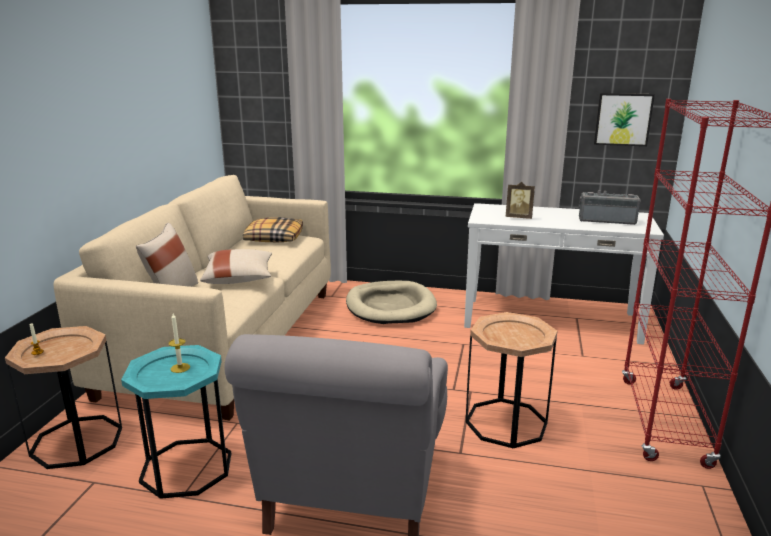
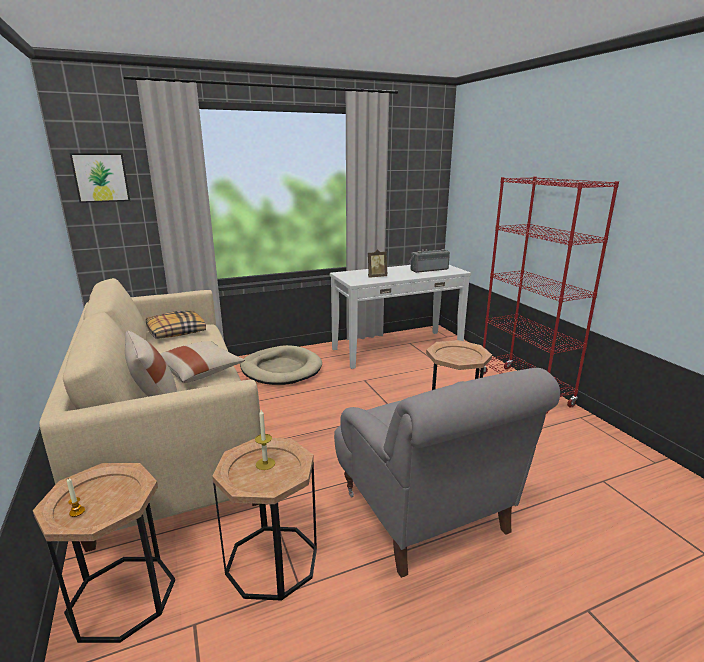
camera: 35 degrees left, 0 degrees up
(186, 467) = (272, 561): turquoise side table -> brown side table
(623, 119) = (415, 199): picture -> picture (101, 177)

